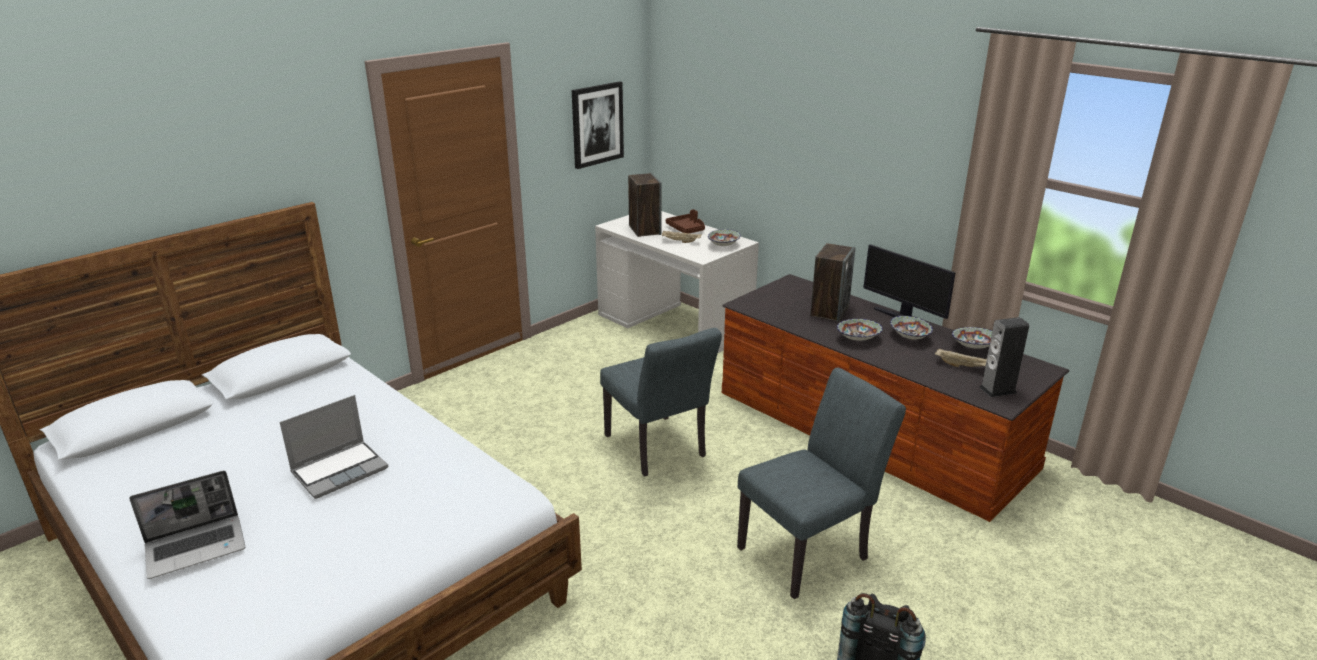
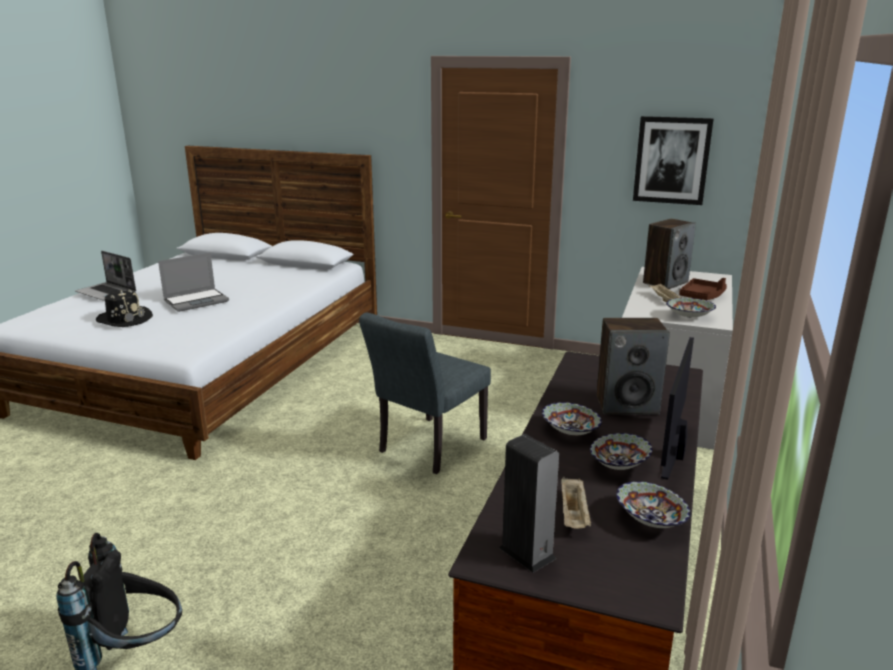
camera: 65 degrees right, 5 degrees down
(340, 470) = (197, 301): laptop -> laptop turned 60 degrees counterclockwise
(345, 536) = (124, 319): none -> black hat
(810, 550) = (315, 571): grey chair -> none

